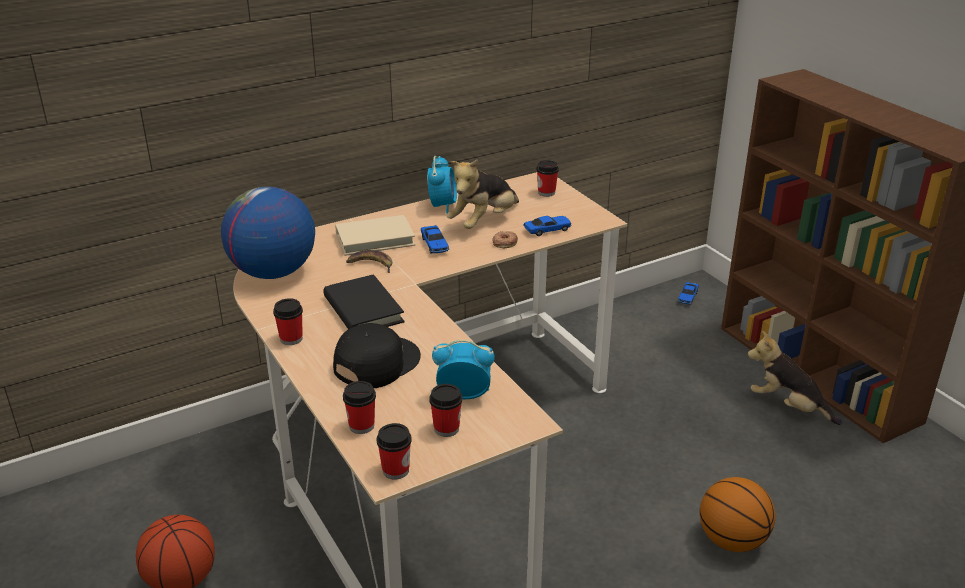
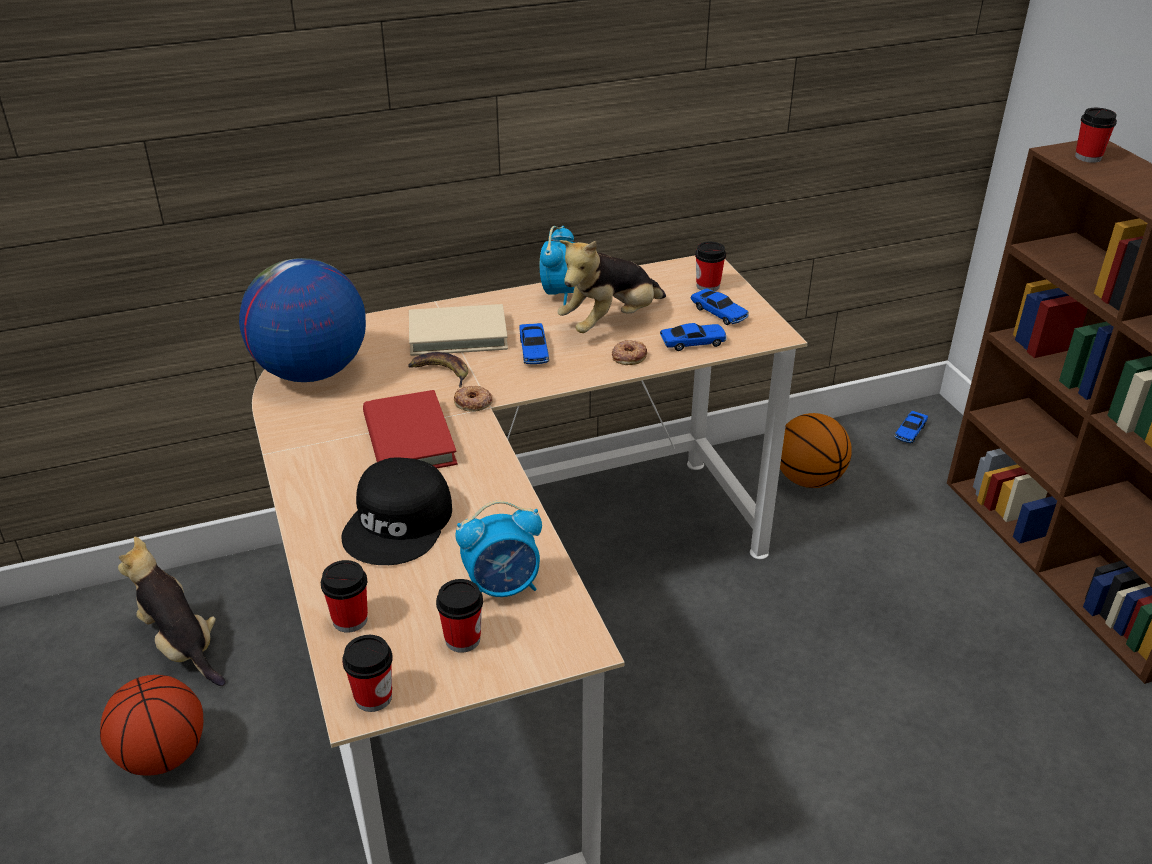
camera: 10 degrees right, 5 degrees up
(291, 339) = (301, 473): cup -> cup (1088, 157)
(363, 309) = (409, 439): black book -> red book
(376, 363) = (400, 523): black cap -> black cap turned 150 degrees clockwise
(401, 282) = (473, 402): none -> donut
(464, 394) = (503, 587): alarm clock -> alarm clock turned 150 degrees clockwise
(560, 209) = (719, 313): none -> toy car
(732, 541) = (893, 804): basketball -> basketball (808, 480)
(788, 406) = (1017, 610): plush toy -> plush toy (181, 645)

